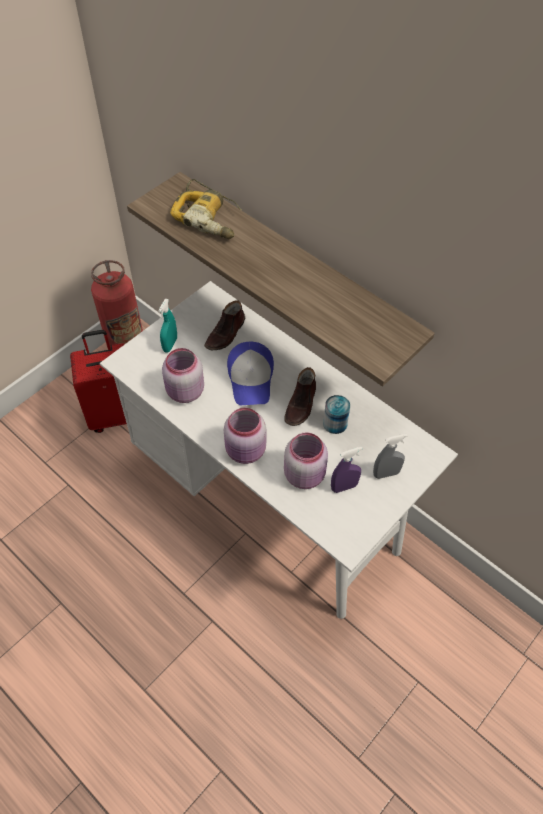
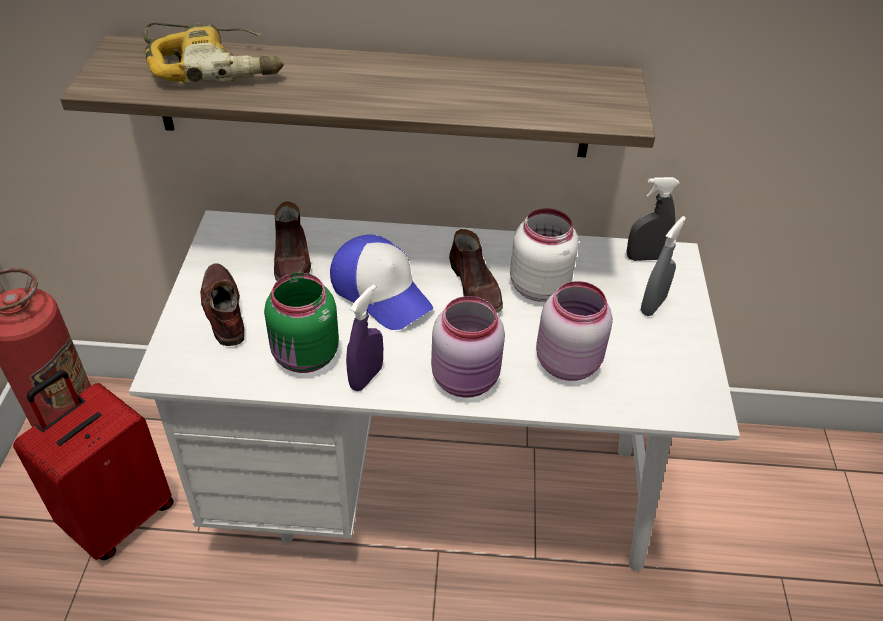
camera: 40 degrees left, 10 degrees down
(170, 345) = (223, 310): turquoise spray bottle -> brown shoe
(184, 392) = (305, 357): pink jar -> green jar
(335, 423) = (538, 285): can -> white jar
(344, 487) = (626, 347): purple spray bottle -> purple spray bottle (366, 377)
(414, 443) = (644, 257): none -> grey spray bottle

